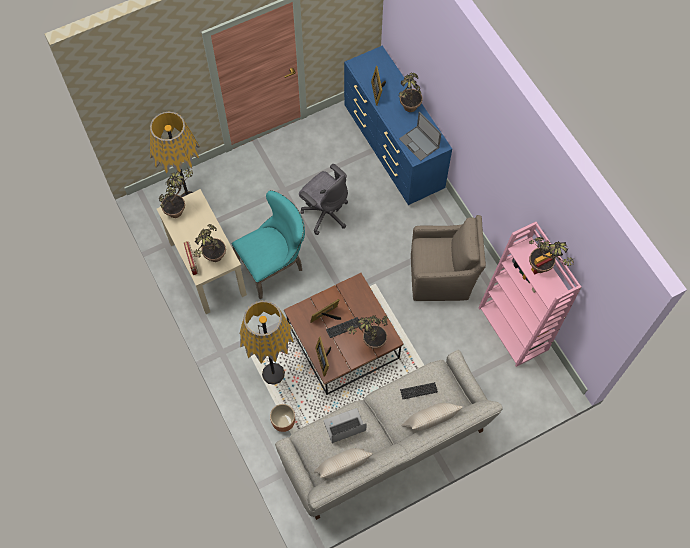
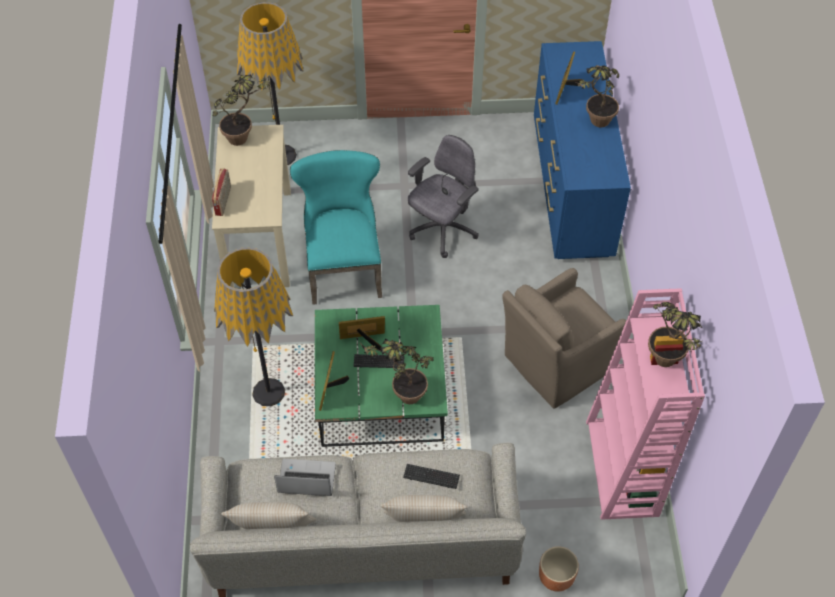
camera: 25 degrees right, 10 degrees down
(213, 260) = (250, 208): potted plant -> none
(274, 265) = (343, 266): turquoise chair -> turquoise chair turned 90 degrees counterclockwise
(283, 422) = (247, 456): brown planter -> brown planter (555, 577)
(325, 213) = (442, 230): grey office chair -> grey office chair turned 120 degrees counterclockwise
(342, 342) = (379, 390): brown coffee table -> green coffee table
(419, 143) = (589, 166): laptop -> none
(442, 277) = (556, 364): brown armchair -> brown armchair turned 120 degrees clockwise

